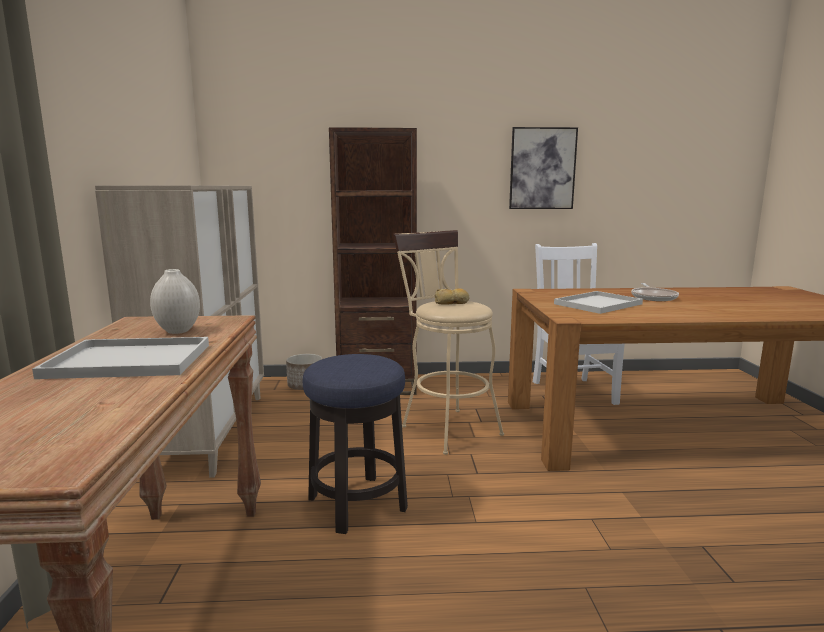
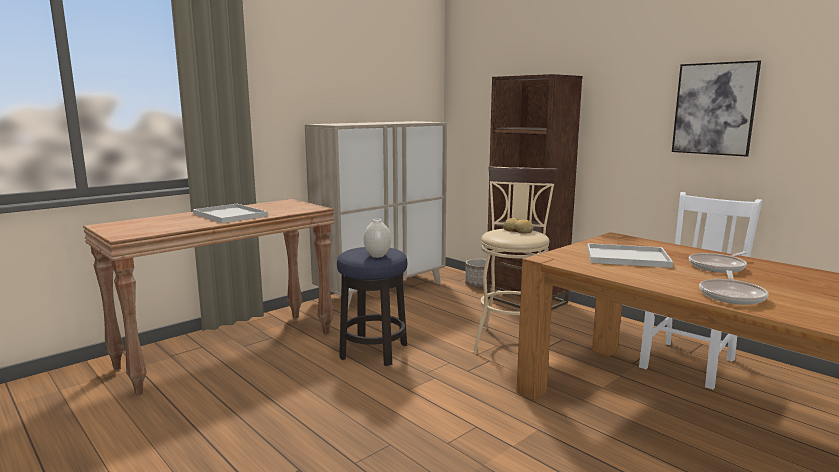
camera: 50 degrees right, 0 degrees up
(178, 331) = (282, 208): white vase -> white vase (377, 256)
(729, 312) = (732, 295): none -> frying pan

